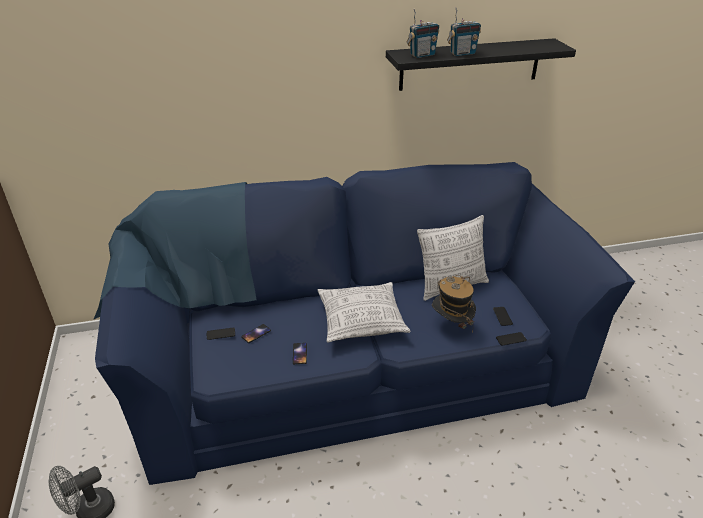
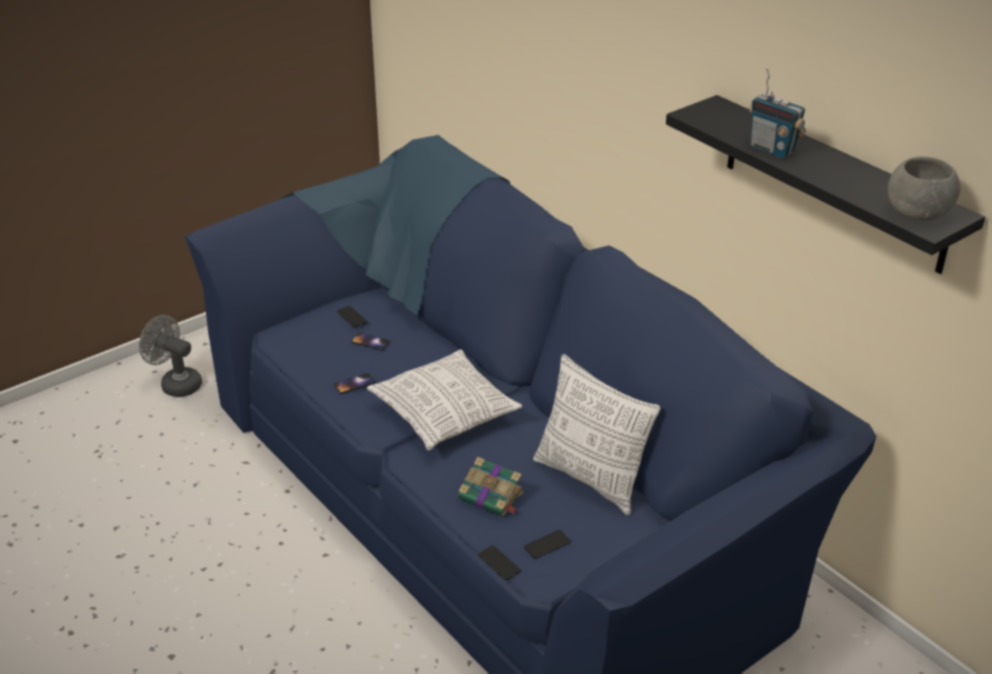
camera: 65 degrees right, 0 degrees up
(422, 55) = (724, 122): radio -> none
(451, 325) = (492, 496): hat -> book
(547, 46) = (918, 213): none -> grey bowl

